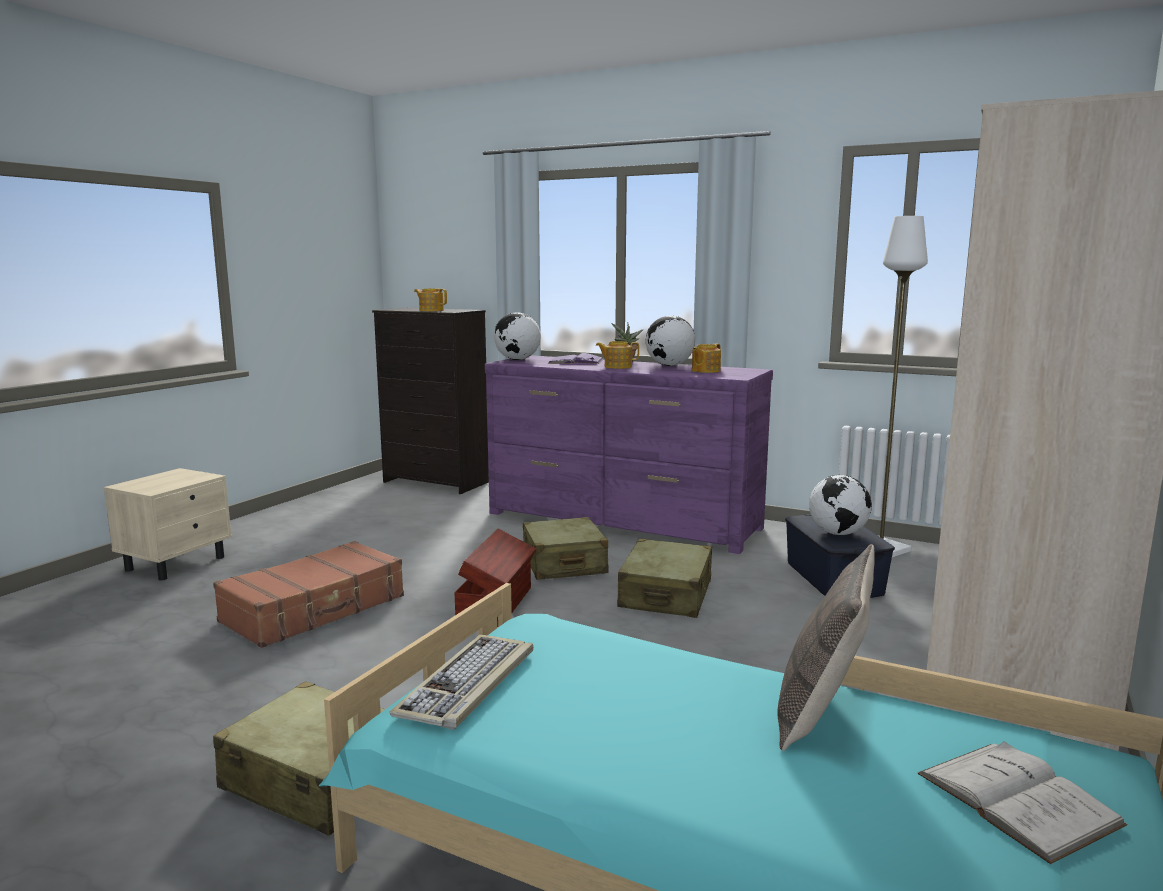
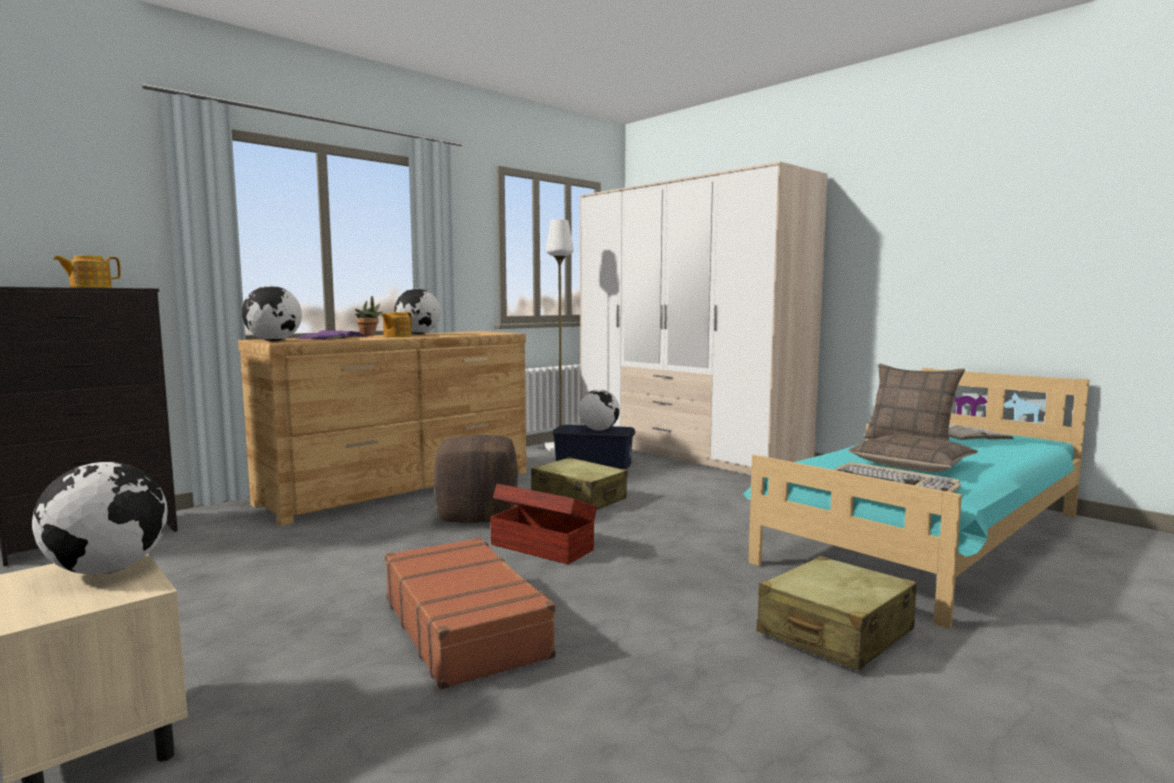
camera: 70 degrees left, 5 degrees down
(184, 480) = (109, 570): none -> globe
(564, 564) = (478, 516): beige suitcase -> brown ottoman
(602, 704) = (912, 465): none -> pillow
(622, 521) = (402, 487): purple dresser -> brown dresser
(705, 371) = (464, 333): teapot -> none

